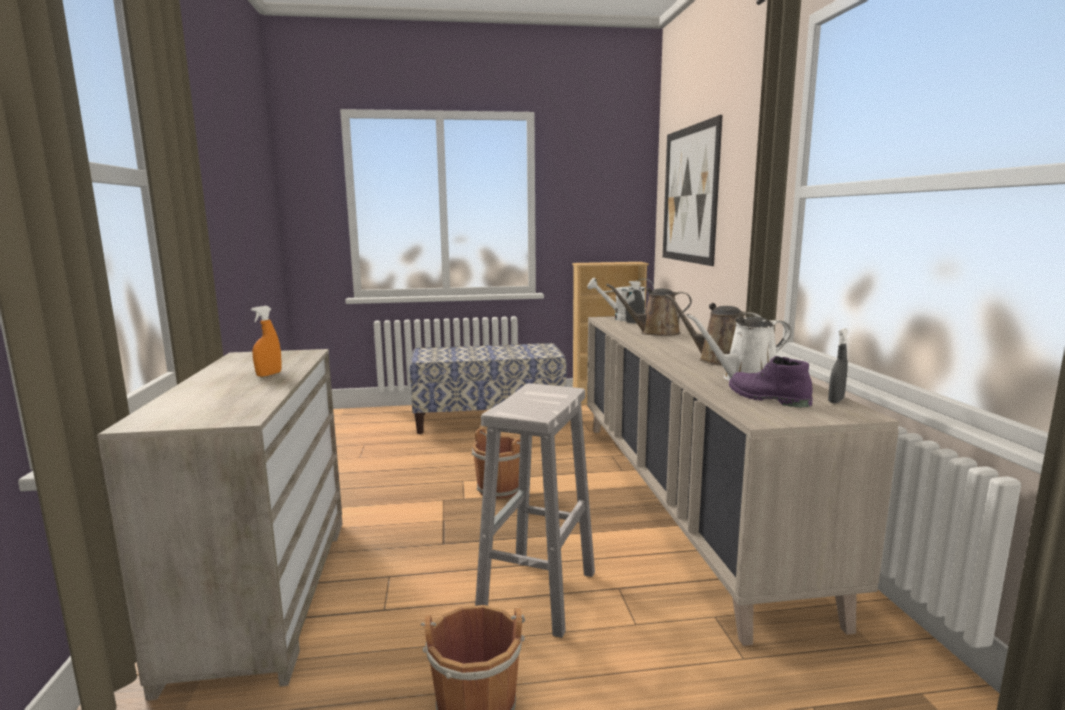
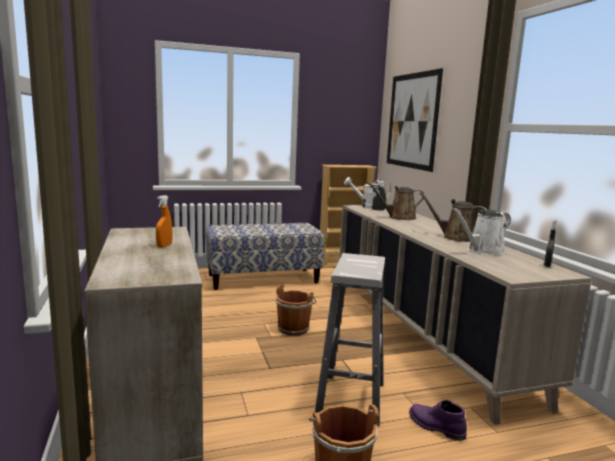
camera: 10 degrees left, 0 degrees up
(767, 398) = (505, 263): purple boot -> purple boot (435, 427)

